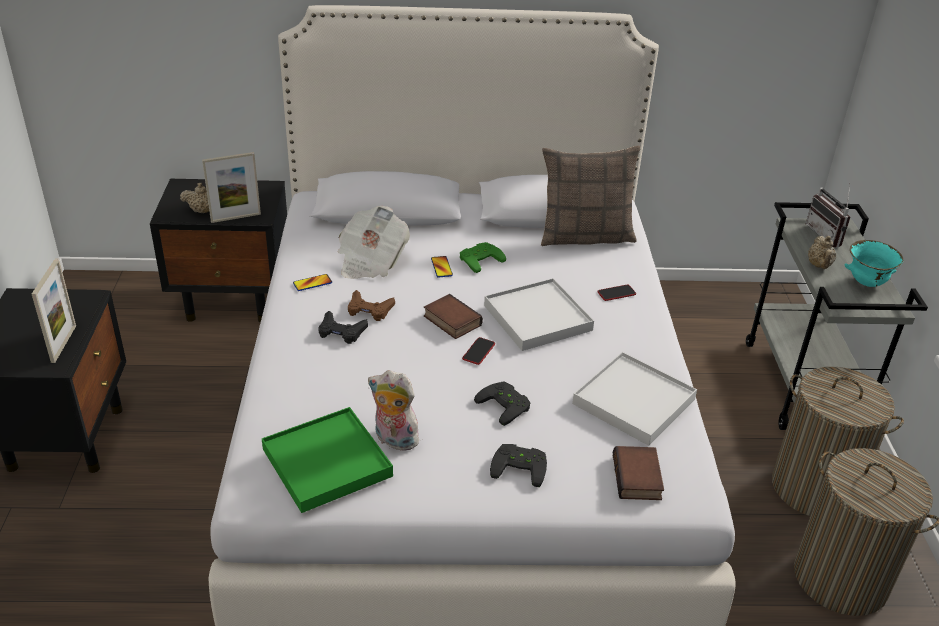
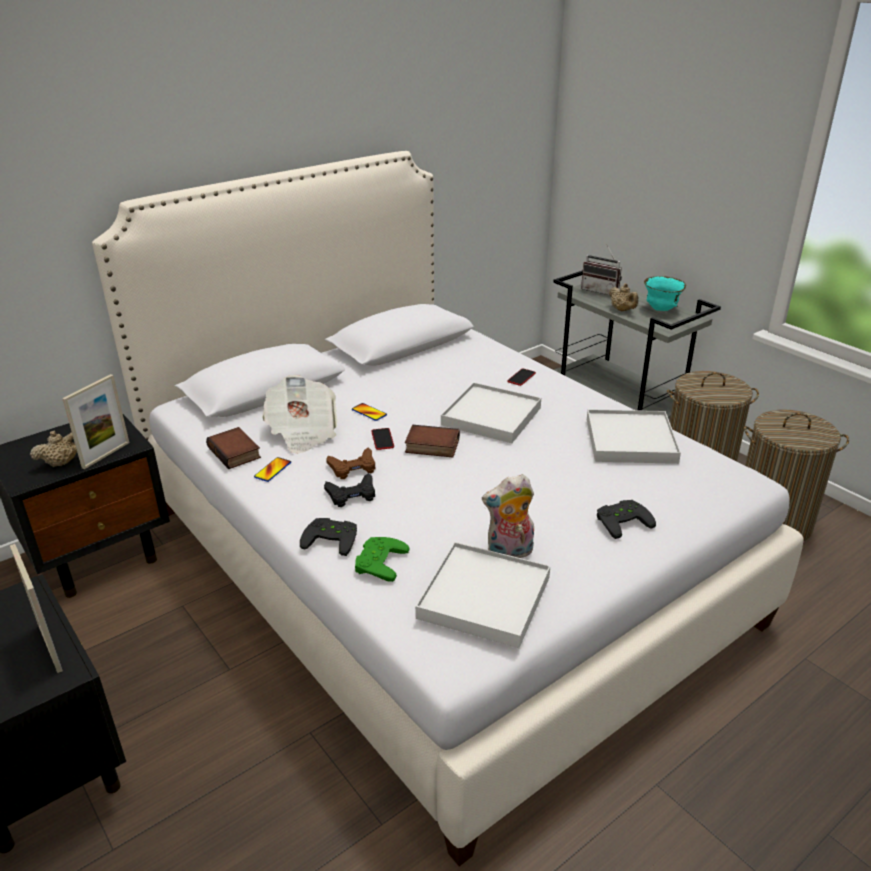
camera: 35 degrees left, 5 degrees down
(327, 462) = (484, 597): green tray -> white tray
(478, 351) = (482, 458): phone -> phone (382, 439)
(479, 259) = (391, 395): green game controller -> green game controller (377, 561)
(506, 405) = (553, 485): black game controller -> black game controller (332, 538)
(585, 236) = (447, 349): pillow -> none
(638, 478) = (703, 487): book -> book (236, 452)

